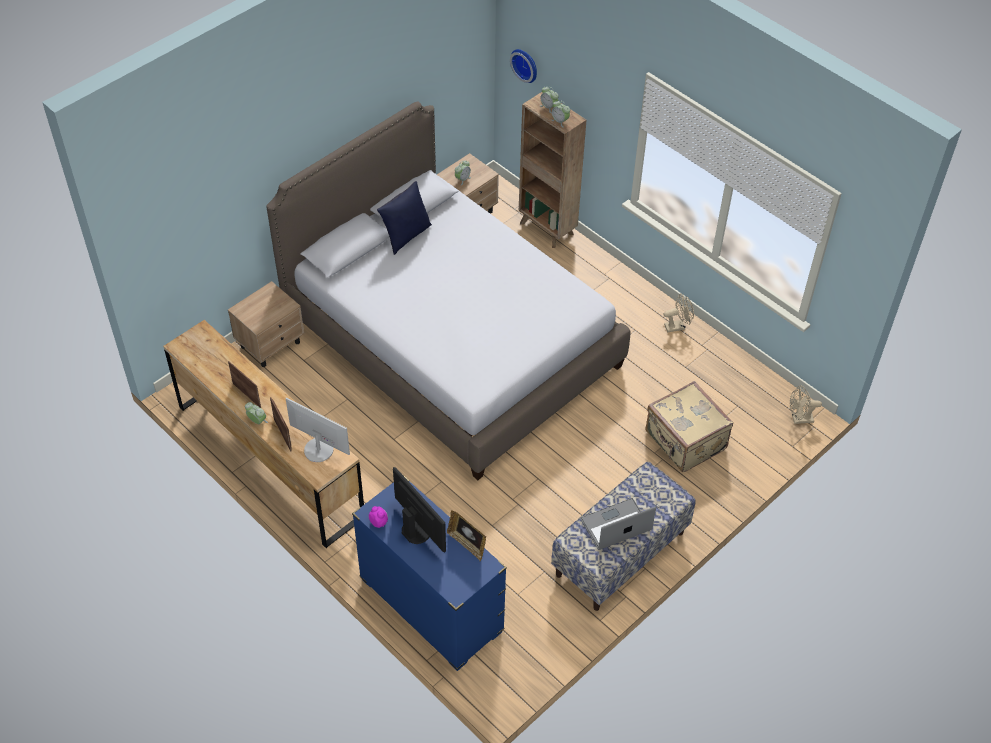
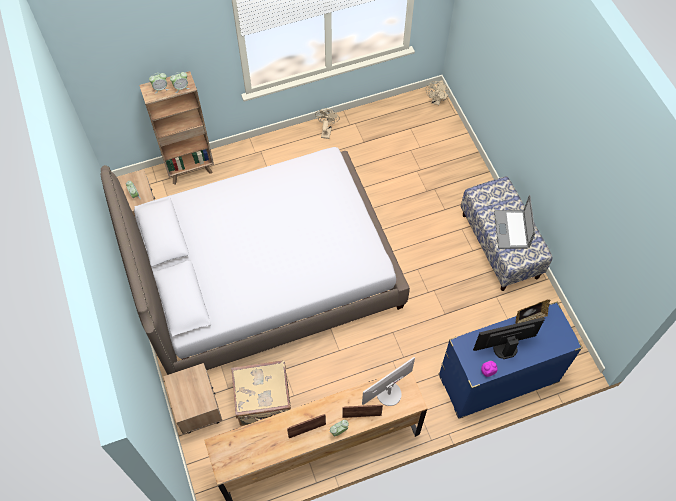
camera: 65 degrees left, 10 degrees up
(406, 236) = (192, 252): blue pillow -> none
(526, 64) = (108, 81): wall clock -> none
(684, 441) = (425, 170): beige suitcase -> beige suitcase (264, 401)

